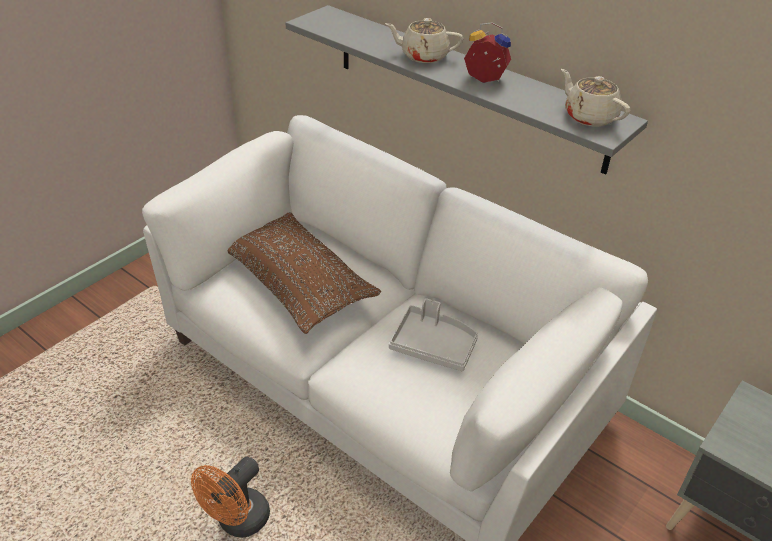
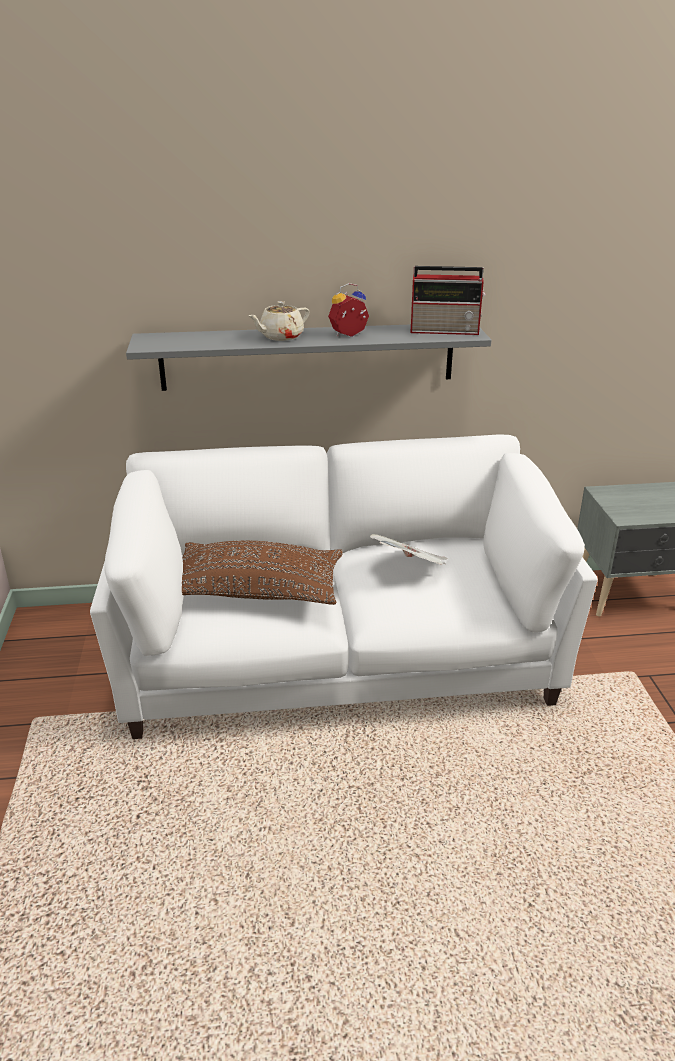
camera: 45 degrees left, 10 degrees down
(238, 522) = (376, 810): orange fan -> none
(433, 345) = (411, 568): grey tray -> newspaper
(589, 116) = (446, 330): beige teapot -> radio

